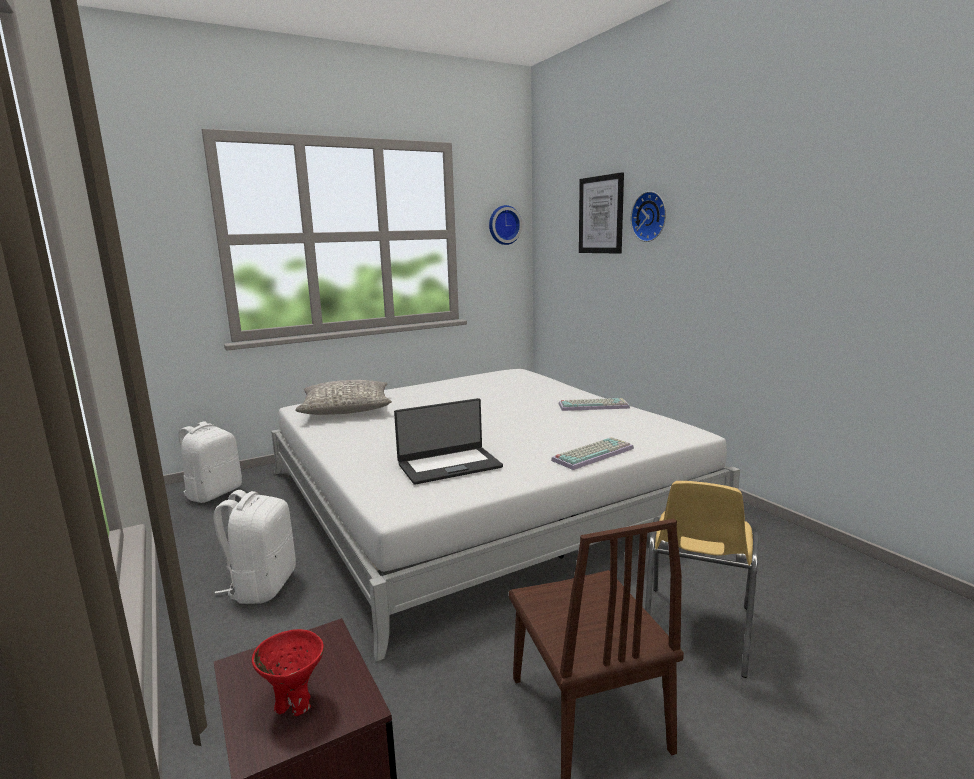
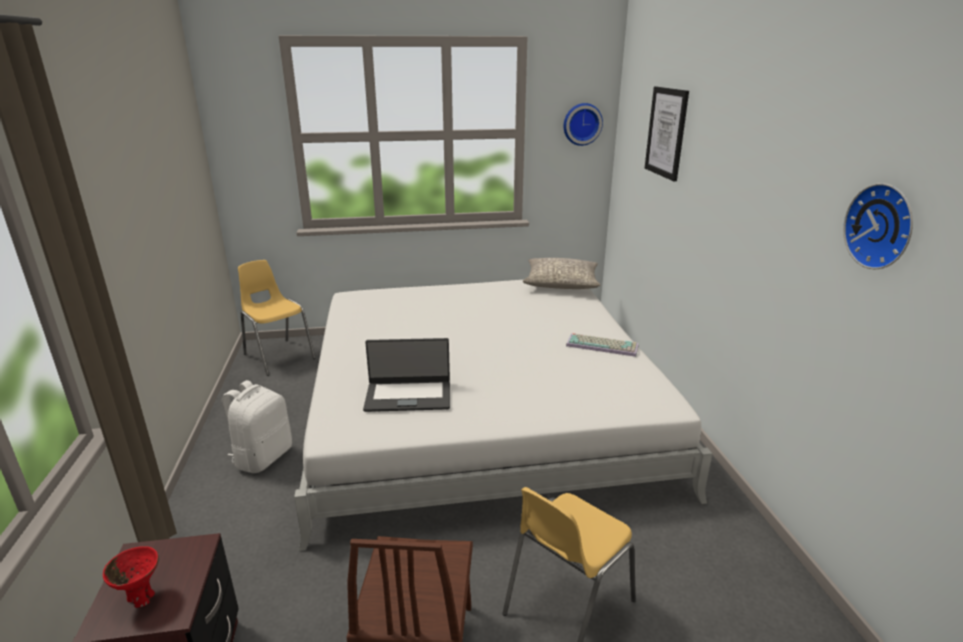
camera: 20 degrees right, 10 degrees up
(214, 493) = (278, 356): white backpack -> yellow chair
(346, 409) = (381, 306): grey pillow -> grey pillow (561, 283)
(593, 454) = (543, 411): keyboard -> none
(650, 216) = (703, 149): wall clock -> wall clock (882, 226)

